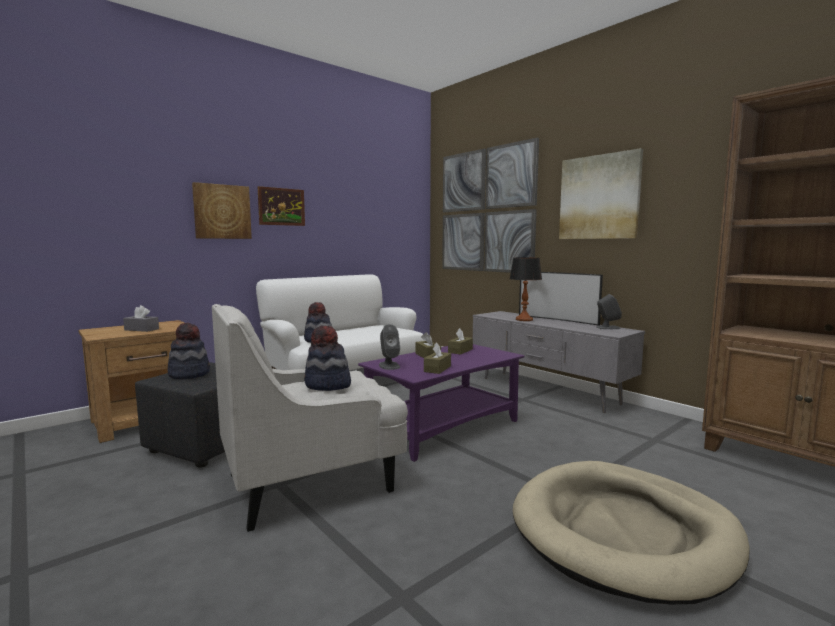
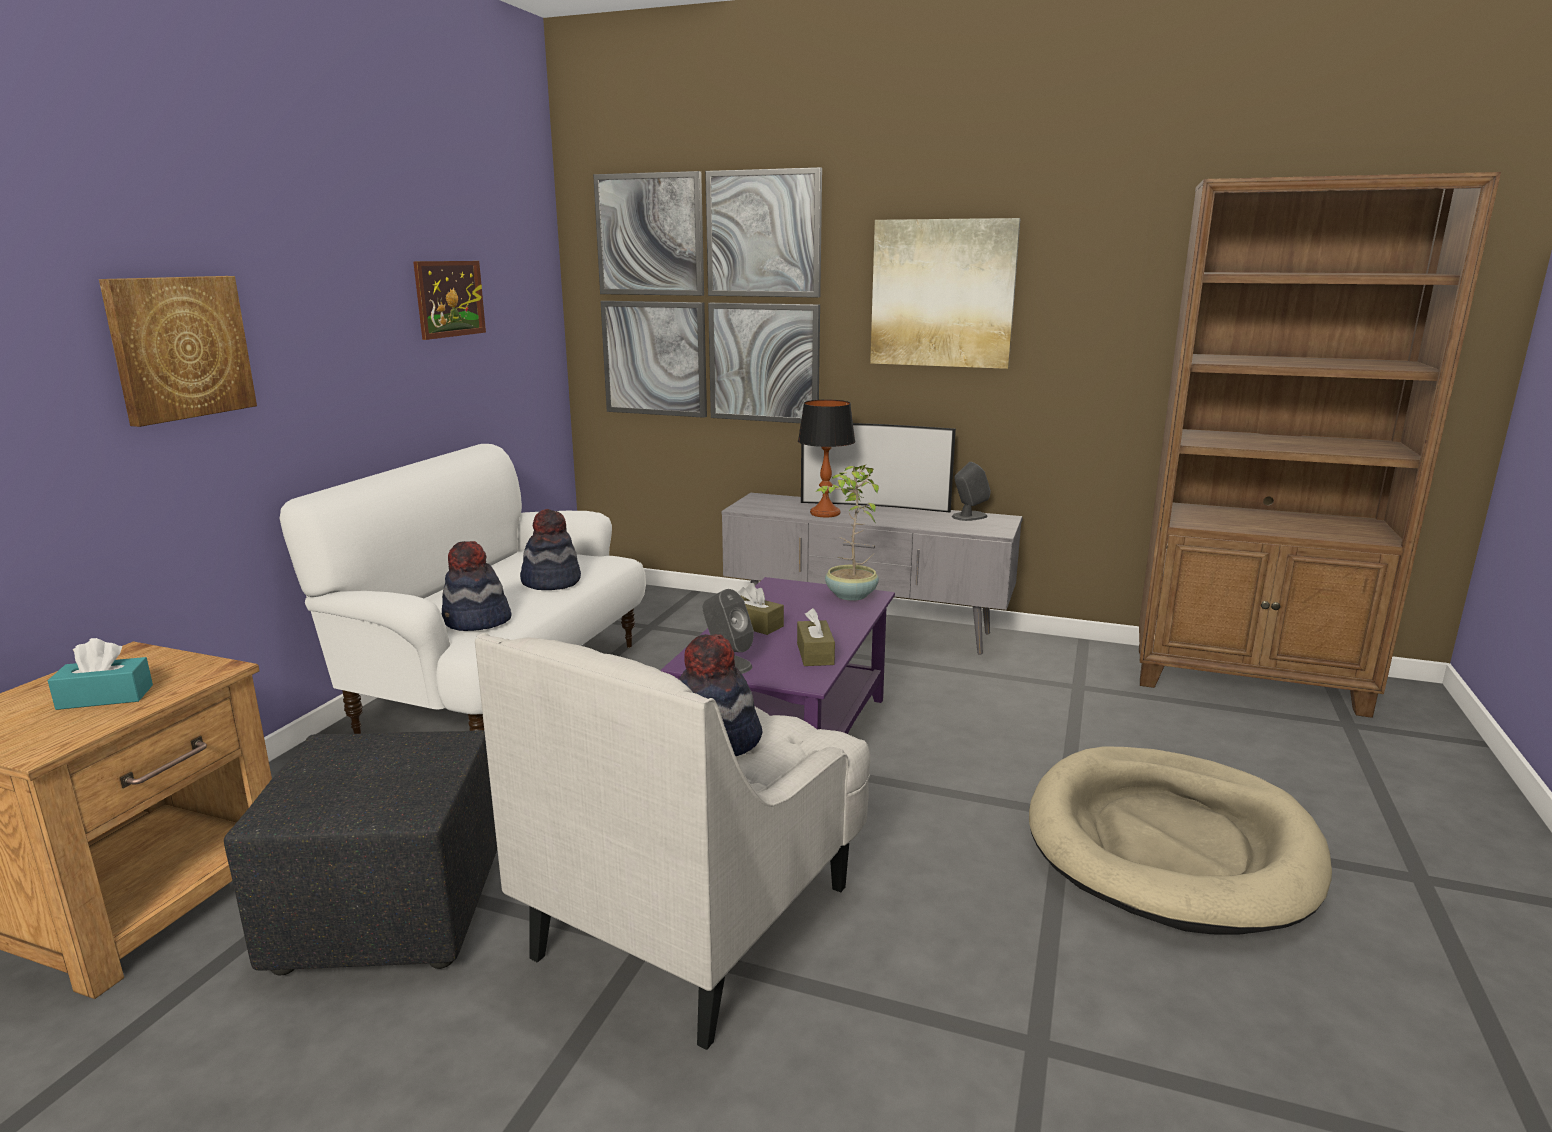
camera: 30 degrees left, 10 degrees up
(141, 329) = (105, 697): grey tissue box -> turquoise tissue box
(189, 374) = (338, 781): hat -> hat (551, 582)
(281, 206) = (303, 316): picture -> picture (449, 298)
(460, 351) = (788, 601): brown tissue box -> none
(496, 353) = (850, 596): none -> potted plant

